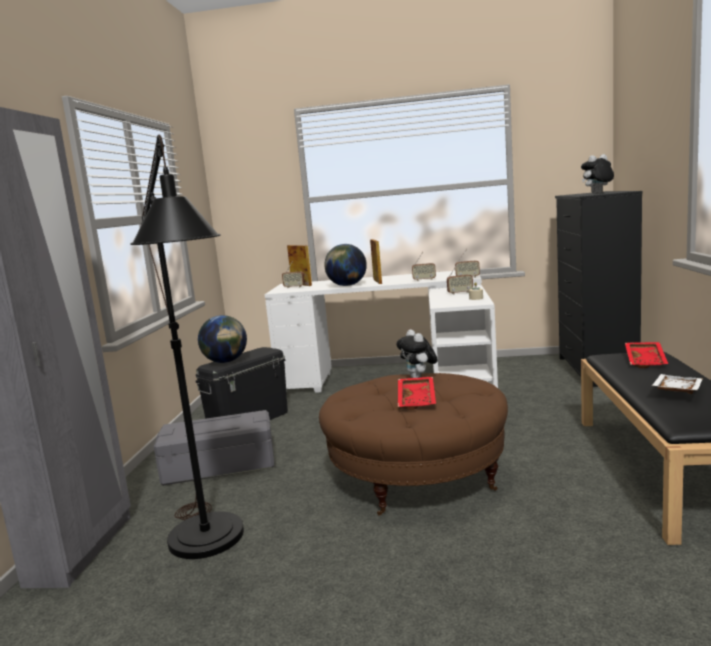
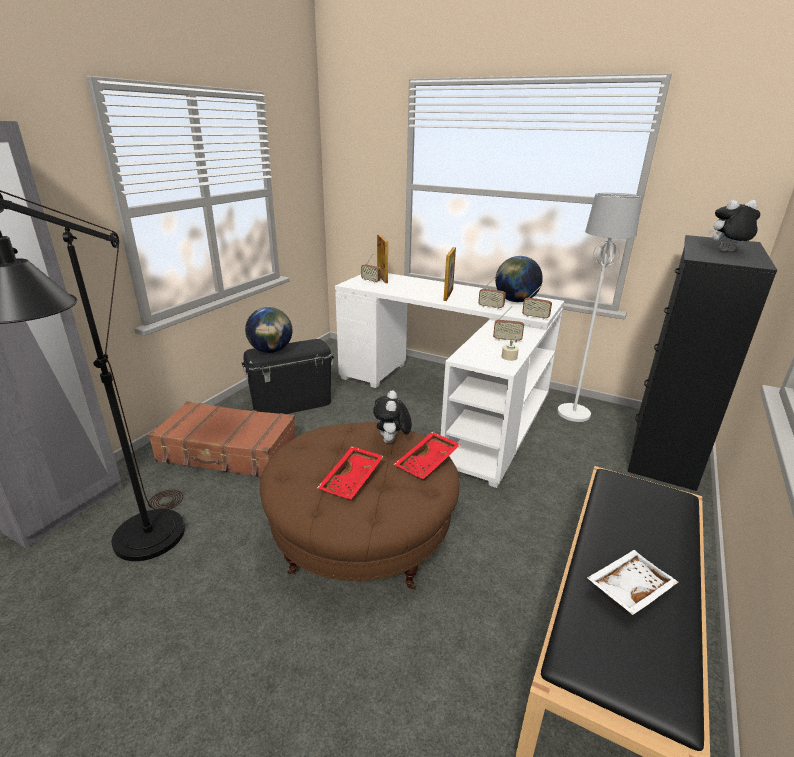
camera: 20 degrees right, 15 degrees up
(220, 465) = (228, 452): grey storage box -> brown suitcase
(347, 285) = (414, 294): globe -> globe (515, 301)
(509, 367) = (573, 413): none -> white floor lamp
(646, 361) = (651, 510): red tray -> red tray (428, 462)

